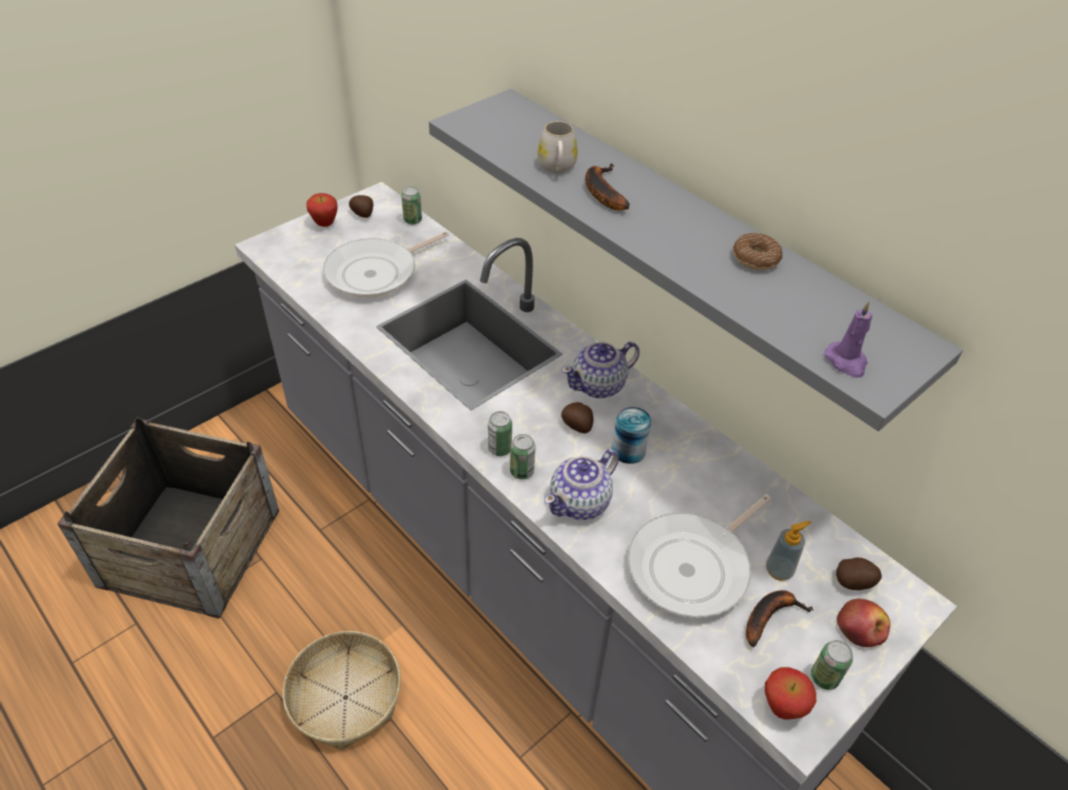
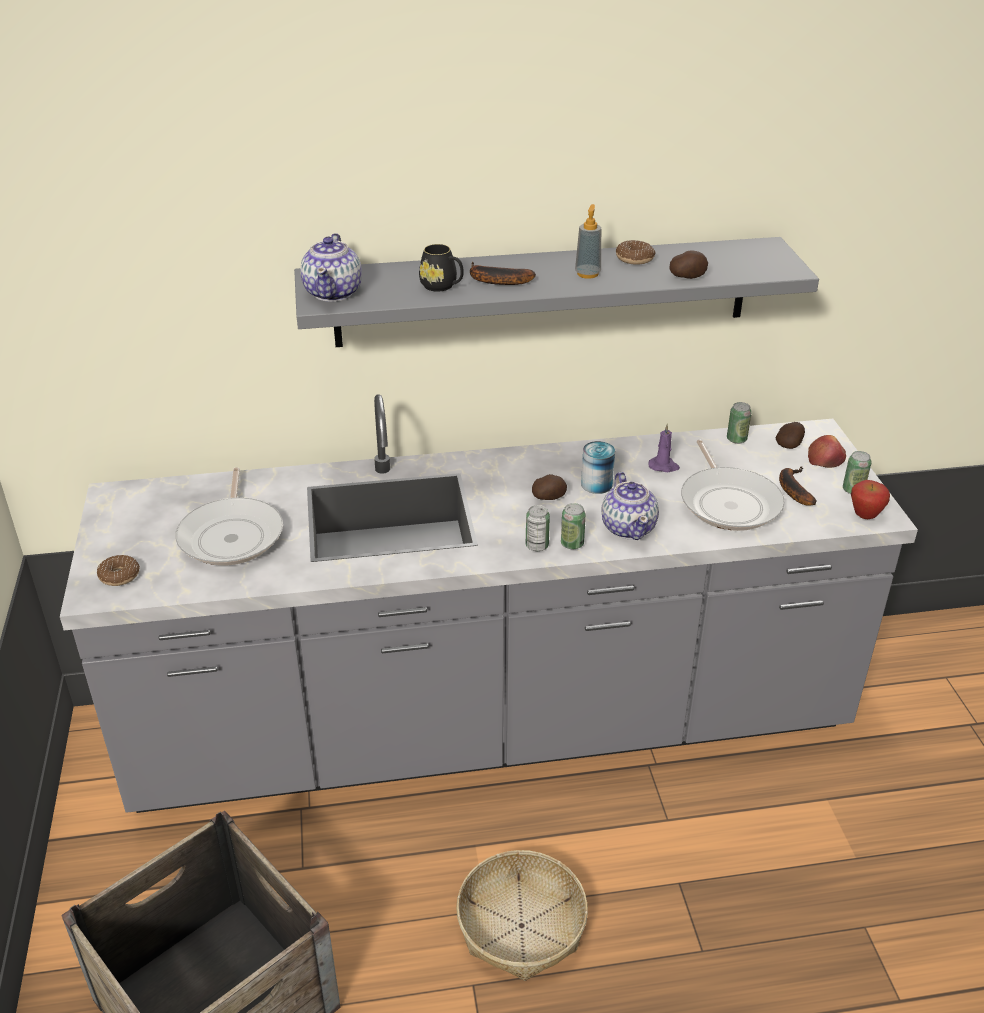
camera: 55 degrees left, 10 degrees down
(292, 246) = (119, 576): none -> donut
(325, 224) = (111, 542): apple -> none
(363, 214) = (128, 512): potato -> potato (687, 277)
(412, 220) = (180, 486): can -> can (736, 439)
(557, 168) = (442, 286): white mug -> black mug
(599, 385) = (515, 470): teapot -> teapot (334, 292)
(779, 570) = (758, 469): soap dispenser -> soap dispenser (587, 274)
(846, 361) = (762, 270): purple candle -> purple candle (664, 466)

